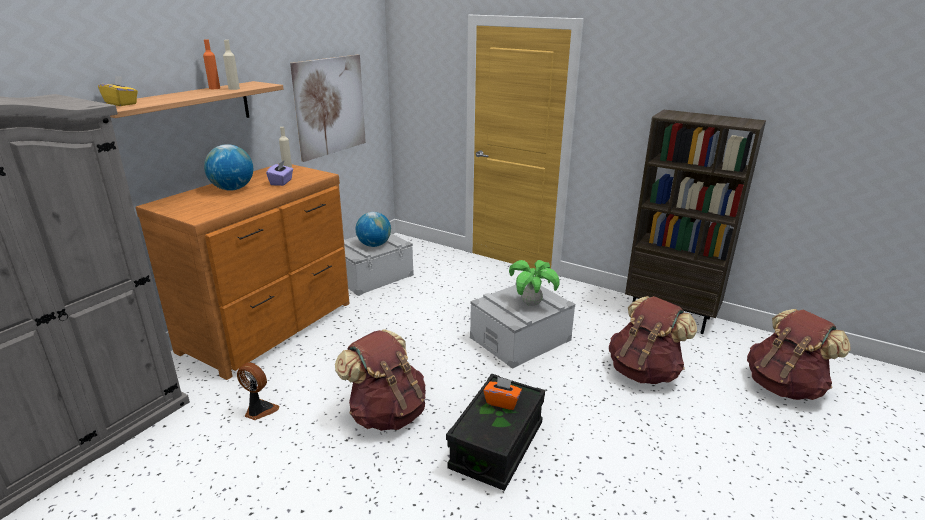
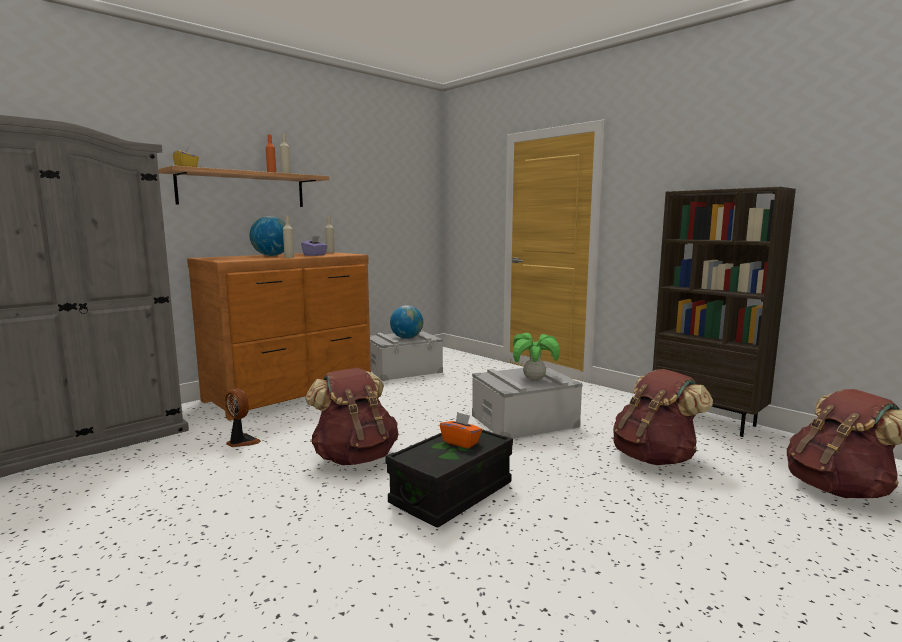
camera: 15 degrees right, 15 degrees down
(261, 196) = (289, 257): none -> beige bottle
(330, 106) = (382, 214): picture -> none

